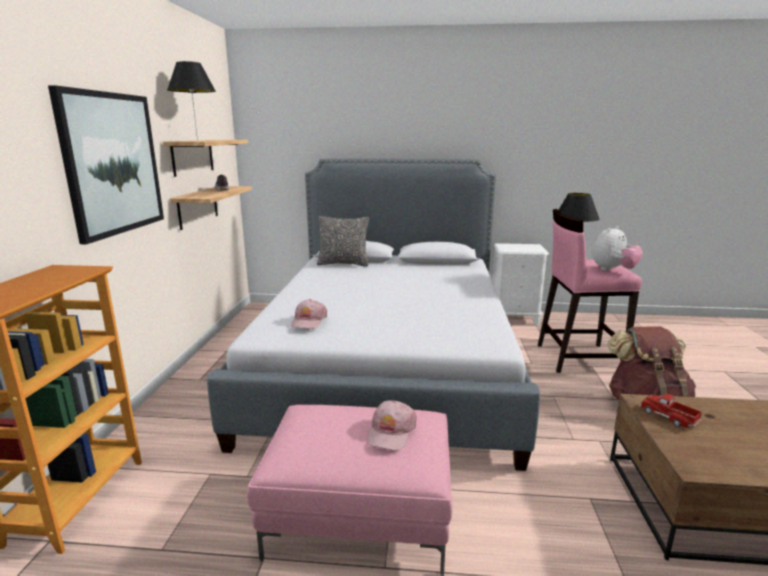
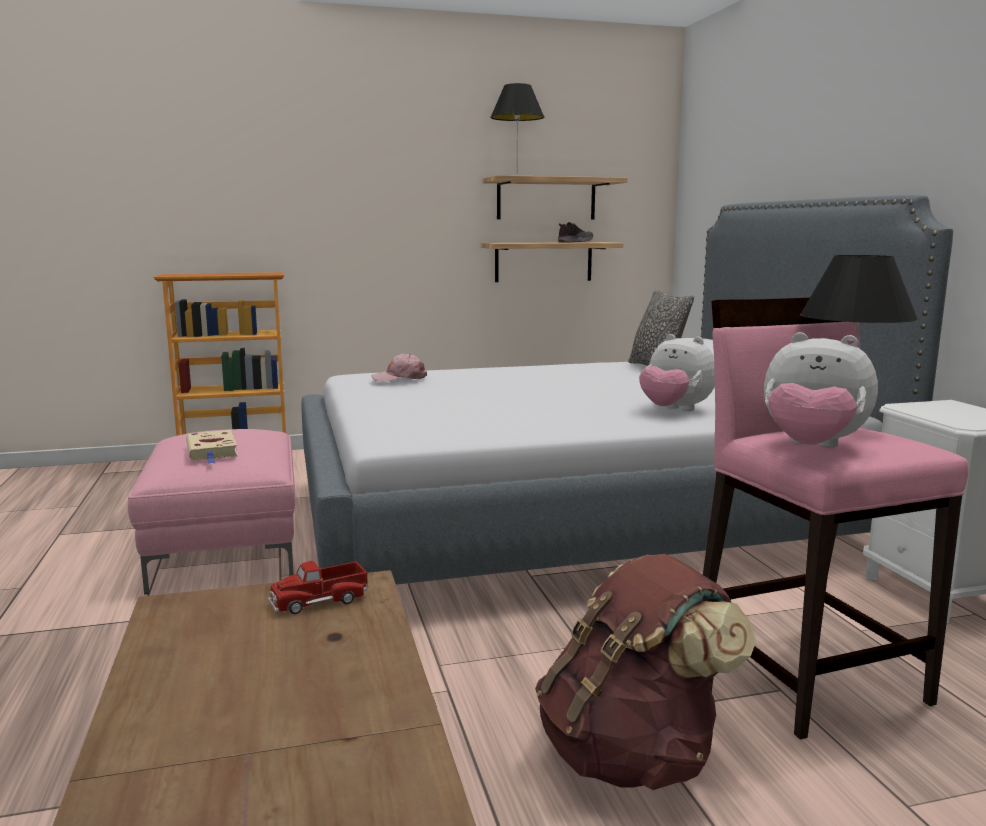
camera: 70 degrees right, 5 degrees down
(112, 164) = (389, 196): picture -> none
(391, 432) = (212, 451): pink cap -> beige book
(453, 279) = (675, 410): none -> plush toy
(668, 416) = (319, 600): toy truck -> toy truck turned 150 degrees counterclockwise

